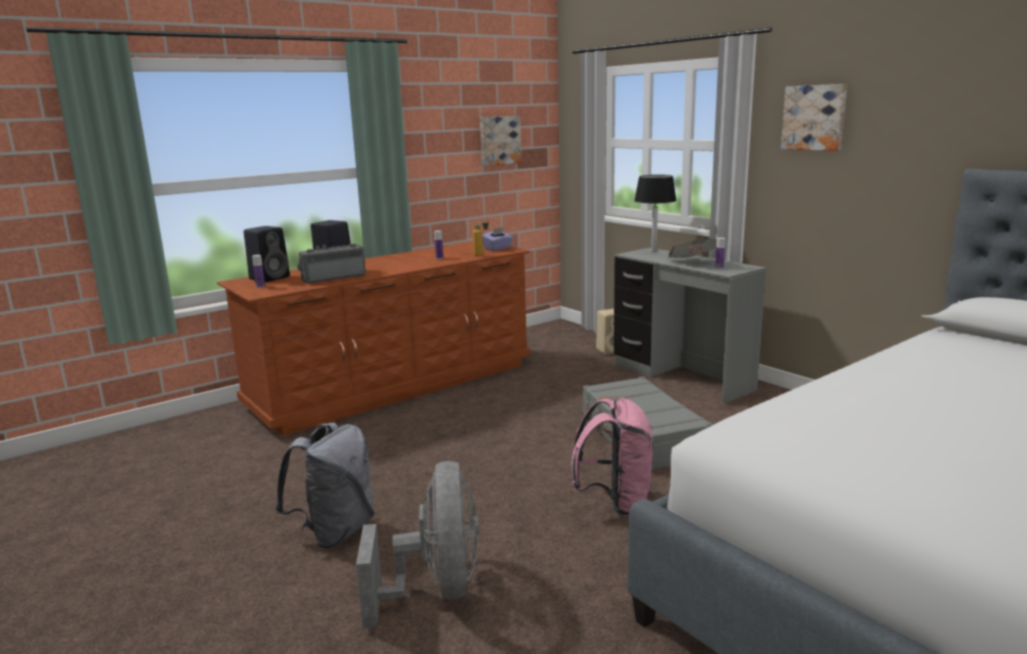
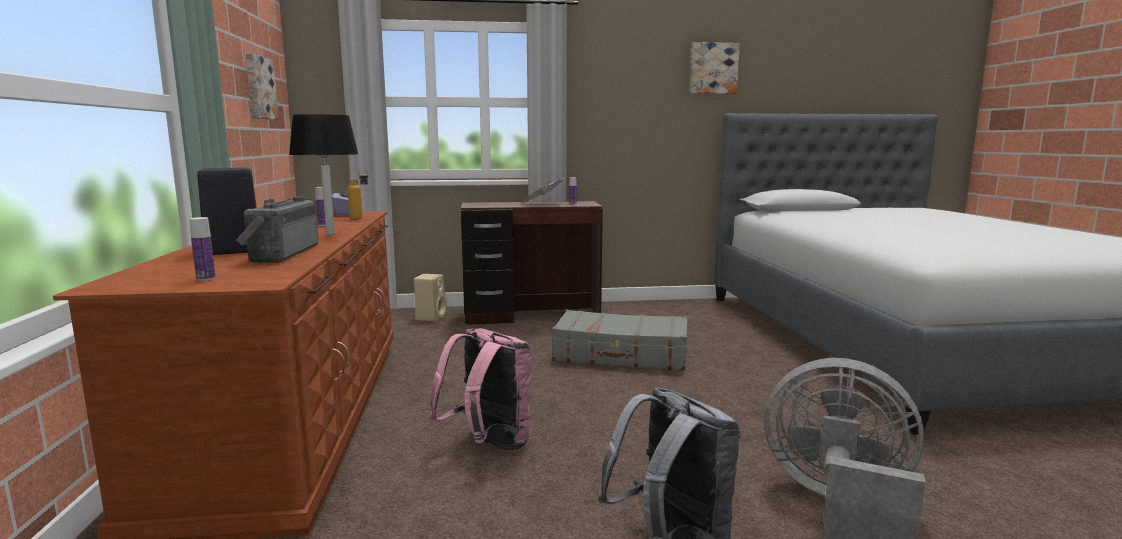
camera: 60 degrees left, 5 degrees down
(270, 278) = (160, 272): black speaker -> none
(615, 502) = (725, 392): pink backpack -> pink backpack (488, 445)
(653, 251) = (479, 203): black table lamp -> black table lamp (330, 234)
(681, 377) = (532, 316): grey desk -> brown desk
(814, 117) = (610, 78): picture -> picture (713, 68)

